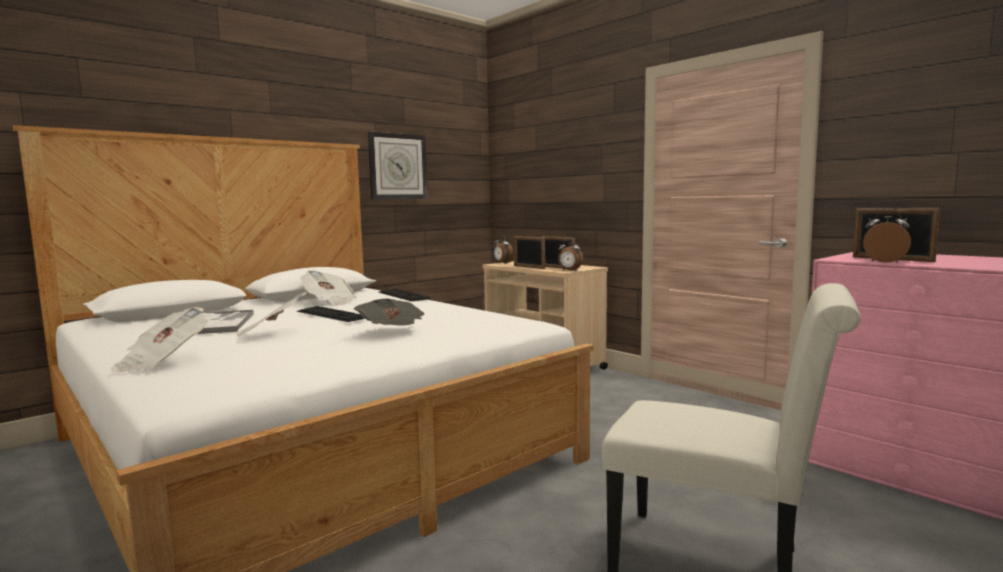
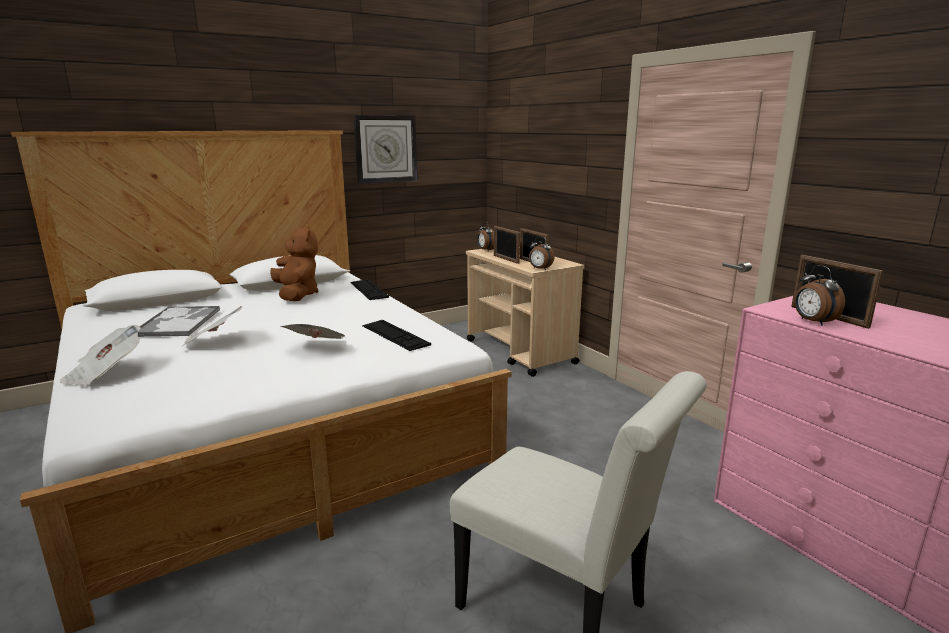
camera: 10 degrees right, 10 degrees up
(329, 302) = (297, 295): newspaper -> brown plush toy
(331, 314) = (283, 316): keyboard -> keyboard (395, 335)
(884, 261) = (812, 322): alarm clock -> alarm clock turned 150 degrees counterclockwise

